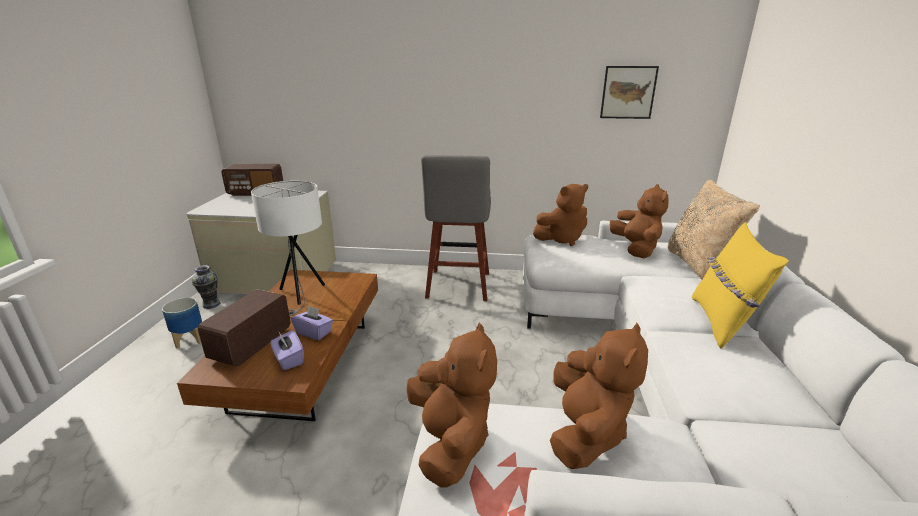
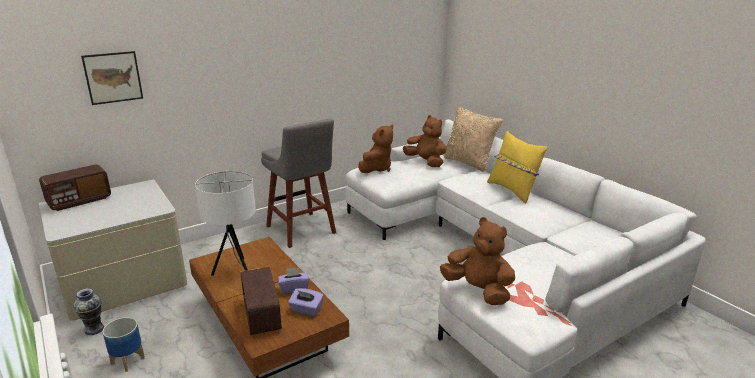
camera: 40 degrees left, 0 degrees up
(585, 432) = (521, 260): brown plush toy -> none
(628, 92) = (388, 52): picture -> picture (113, 77)

